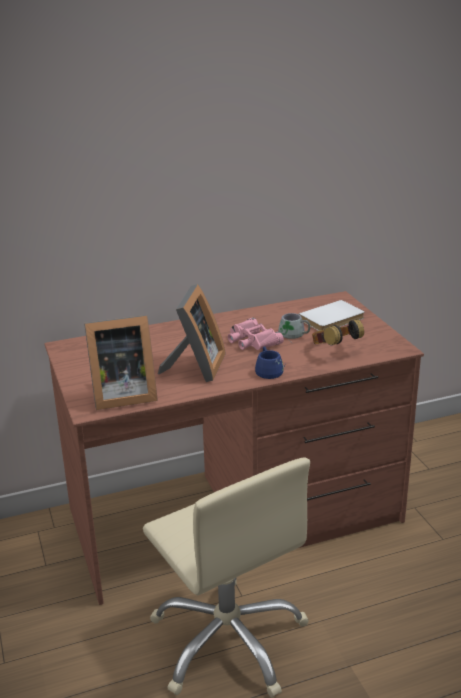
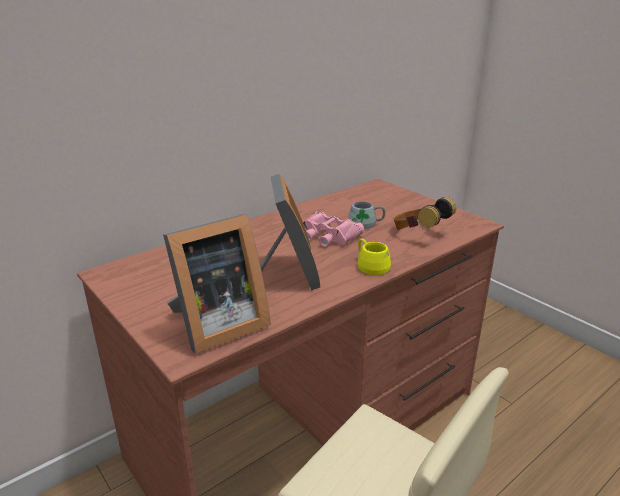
camera: 20 degrees left, 0 degrees up
(271, 370) = (373, 265): blue mug -> yellow mug
(333, 319) = (390, 204): white book -> none

